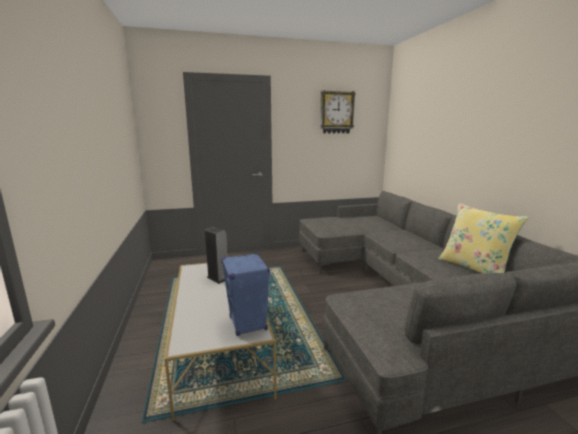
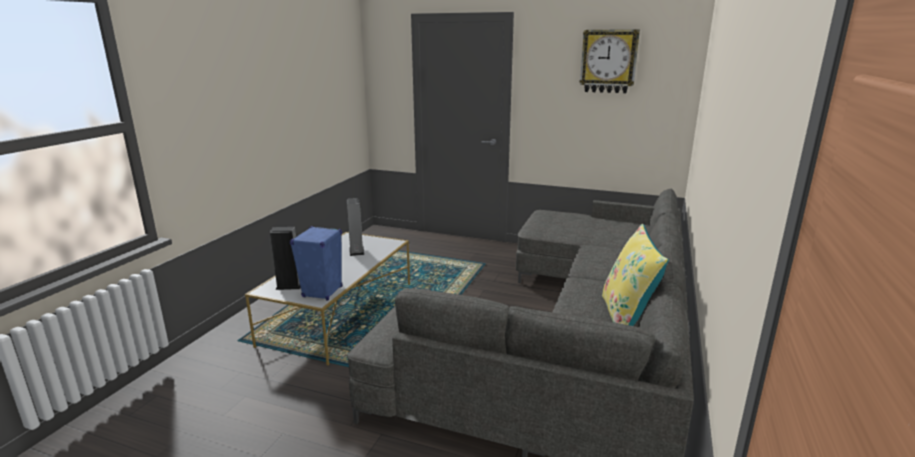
camera: 35 degrees right, 5 degrees up
(203, 330) = (289, 285): none -> speaker

